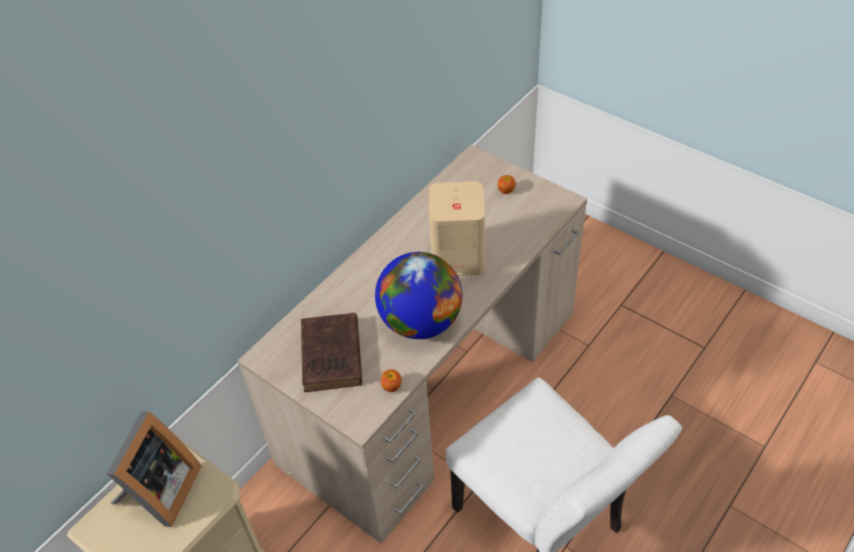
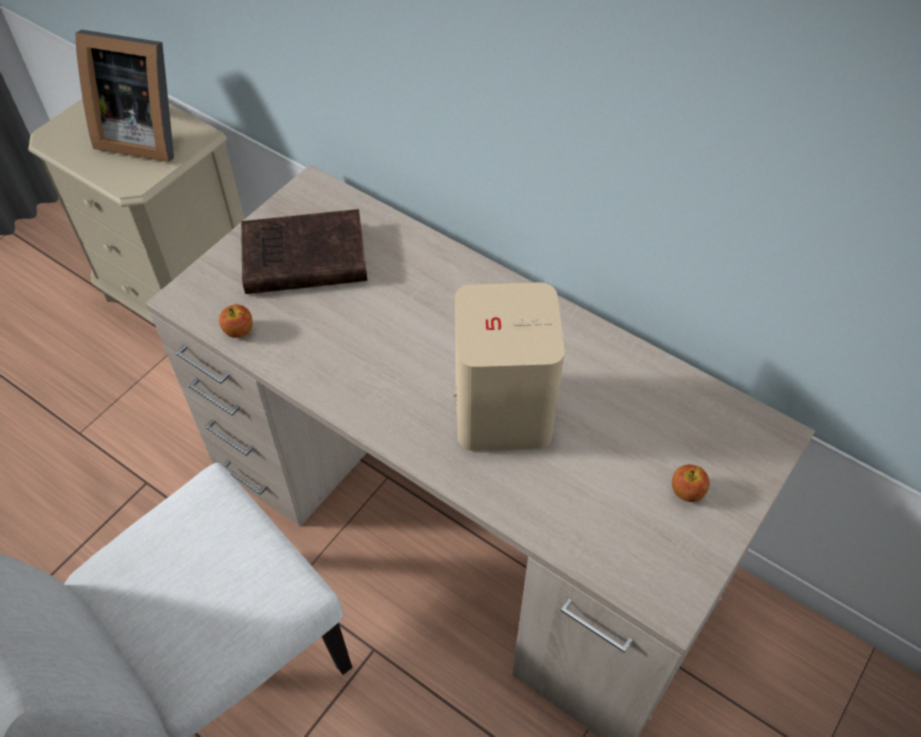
camera: 85 degrees right, 5 degrees up
(420, 322) = (359, 362): globe -> none

